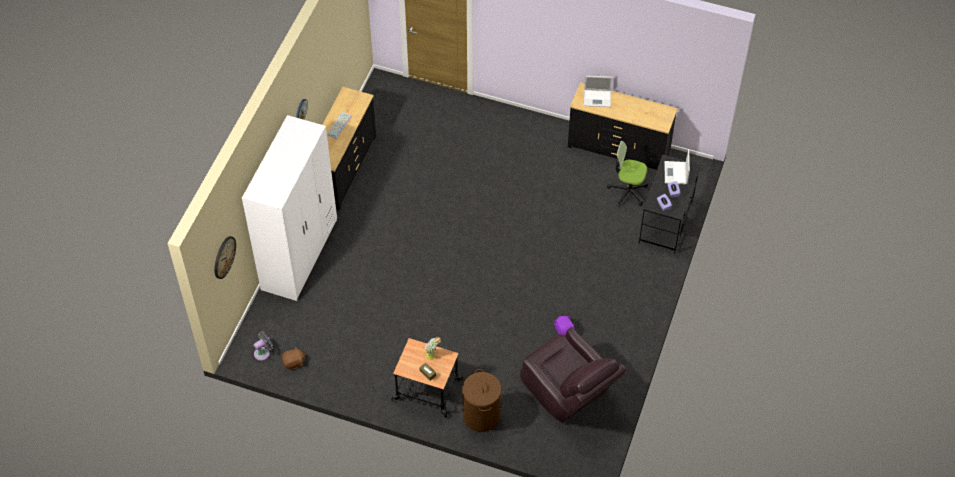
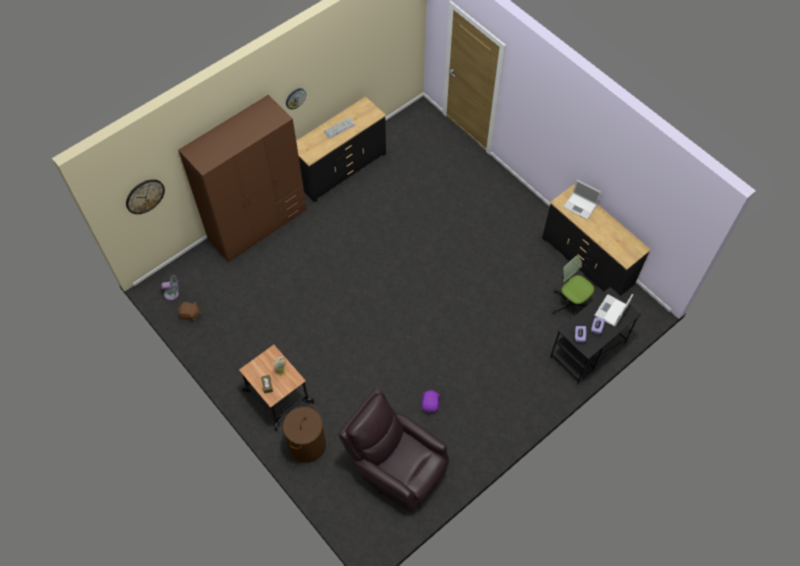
camera: 30 degrees right, 5 degrees up
(300, 254) = (258, 224): white wardrobe -> brown wardrobe
(569, 393) = (396, 466): brown armchair -> brown armchair turned 135 degrees clockwise

